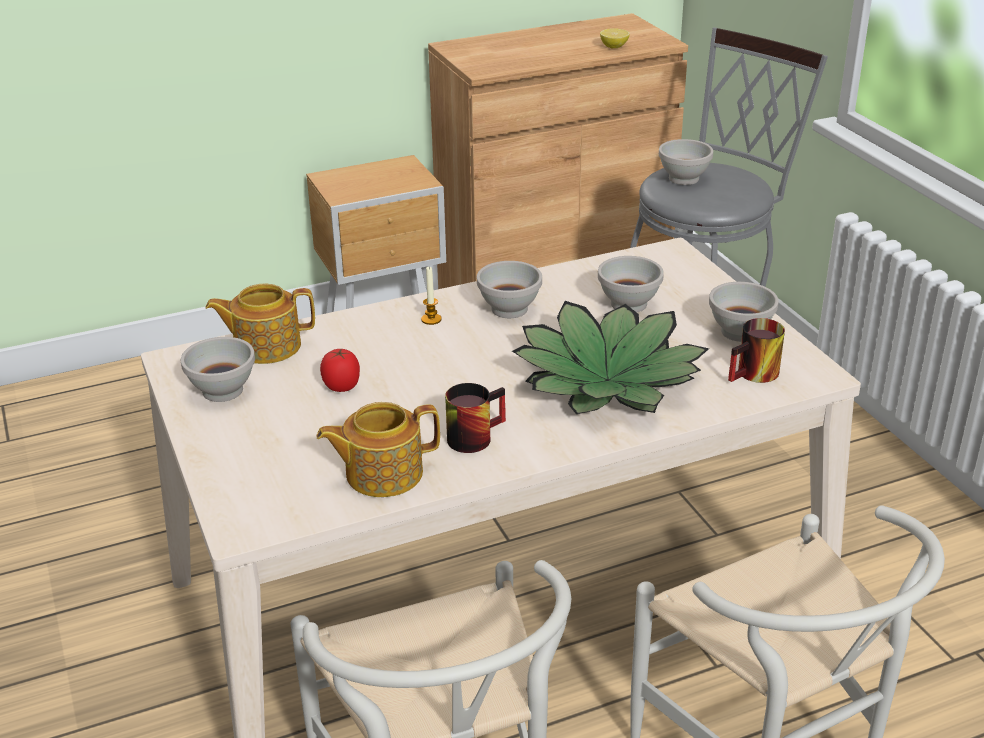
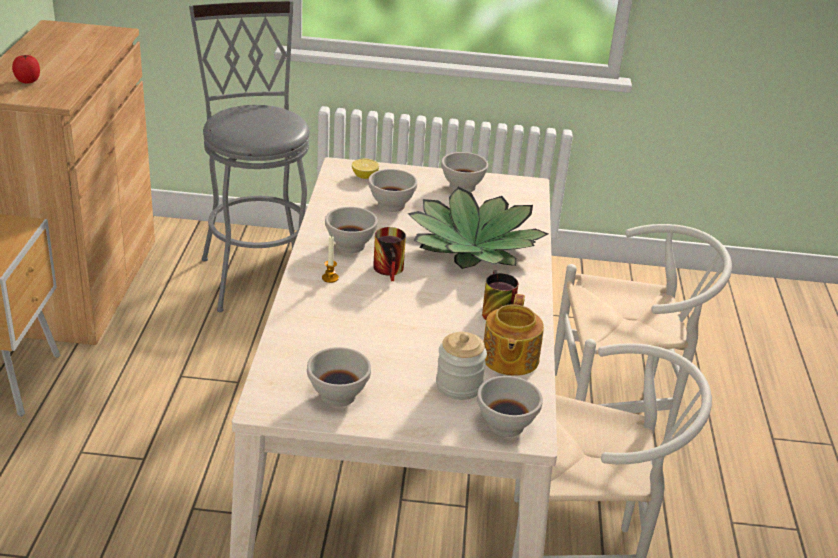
camera: 65 degrees left, 0 degrees up
(266, 346) = (290, 357): teapot -> none
(298, 455) = (459, 386): none -> jar
(342, 386) = (385, 342): tomato -> tomato (27, 81)
(614, 47) = (98, 47): lemon -> lemon (365, 176)
(684, 178) = (242, 125): white bowl -> white bowl (505, 424)
(755, 375) = (513, 201): mug -> mug (392, 270)

